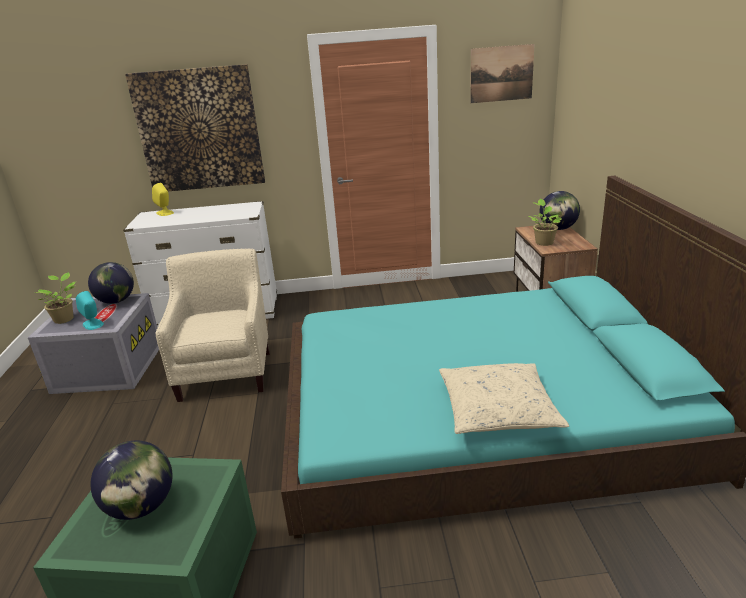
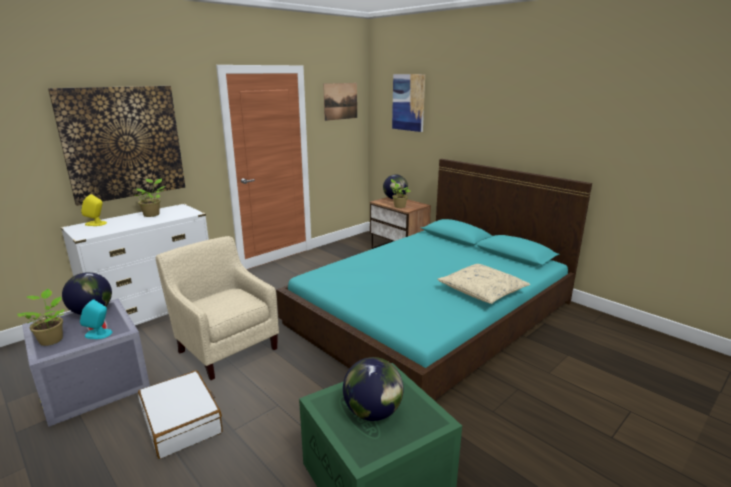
camera: 40 degrees left, 5 degrees down
(115, 433) = (182, 422): none -> white suitcase
(217, 210) = (152, 214): none -> potted plant
(593, 76) = (408, 102): none -> picture

